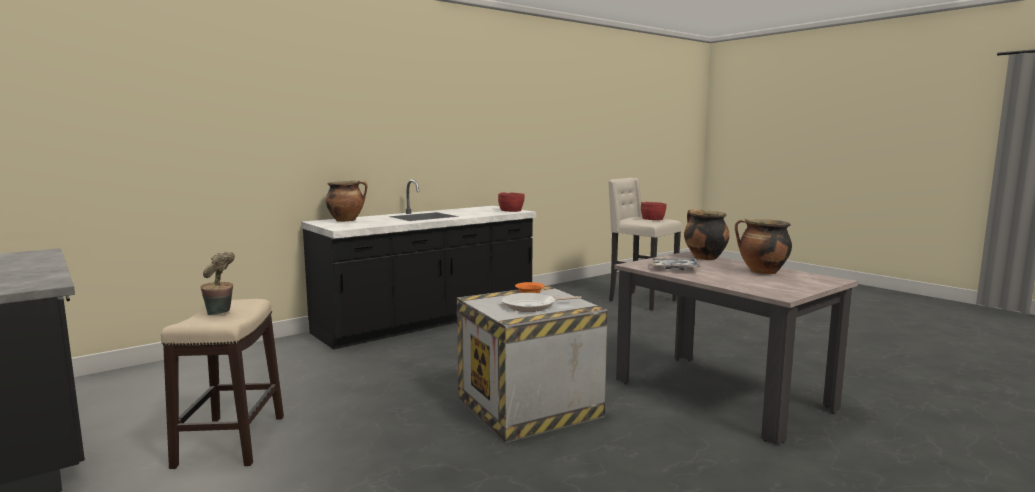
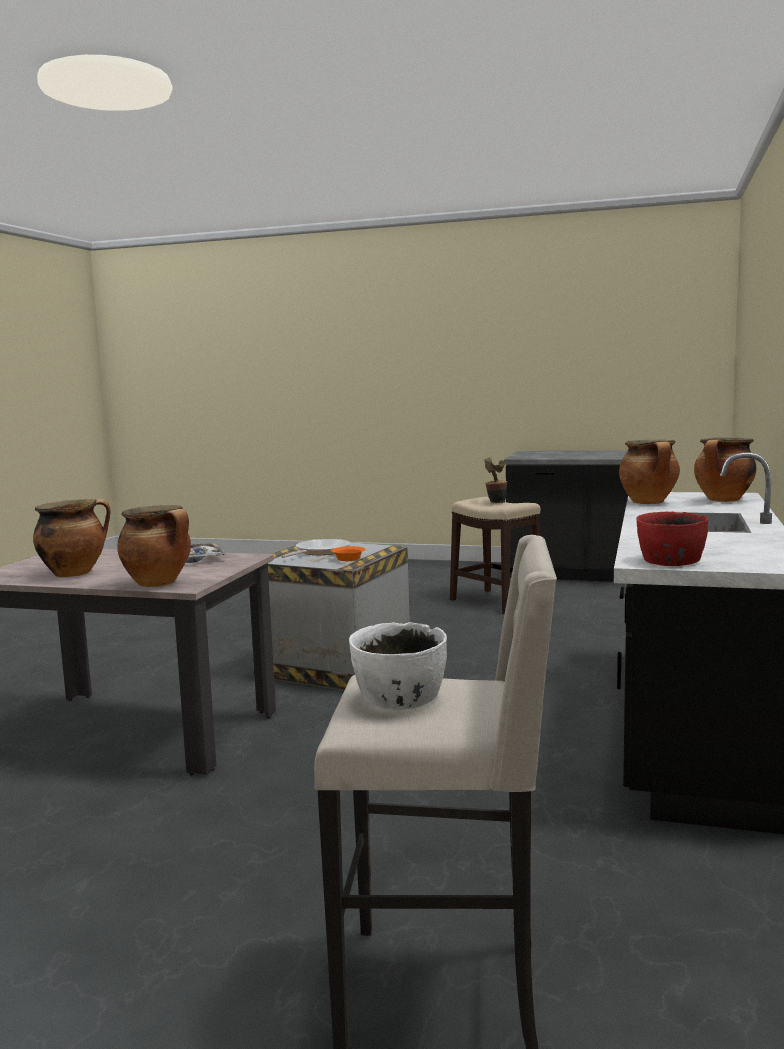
camera: 145 degrees right, 0 degrees up
(379, 224) = (649, 503): none -> cooking pot
(653, 219) = (399, 697): red bowl -> white bowl

